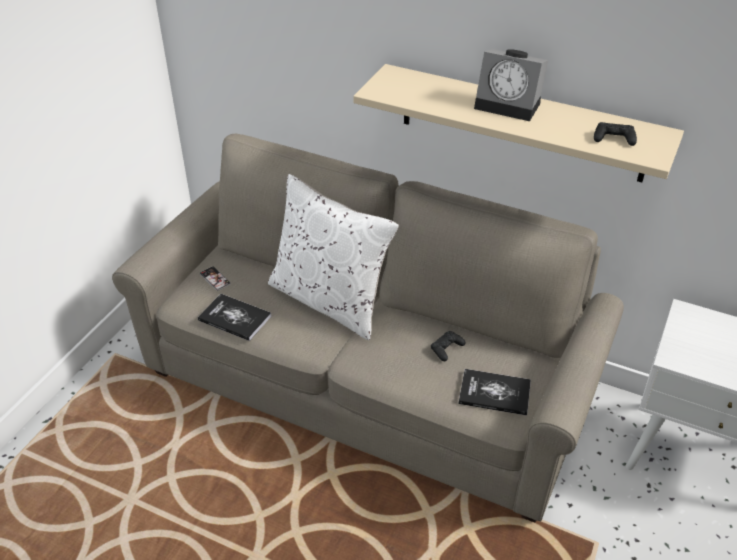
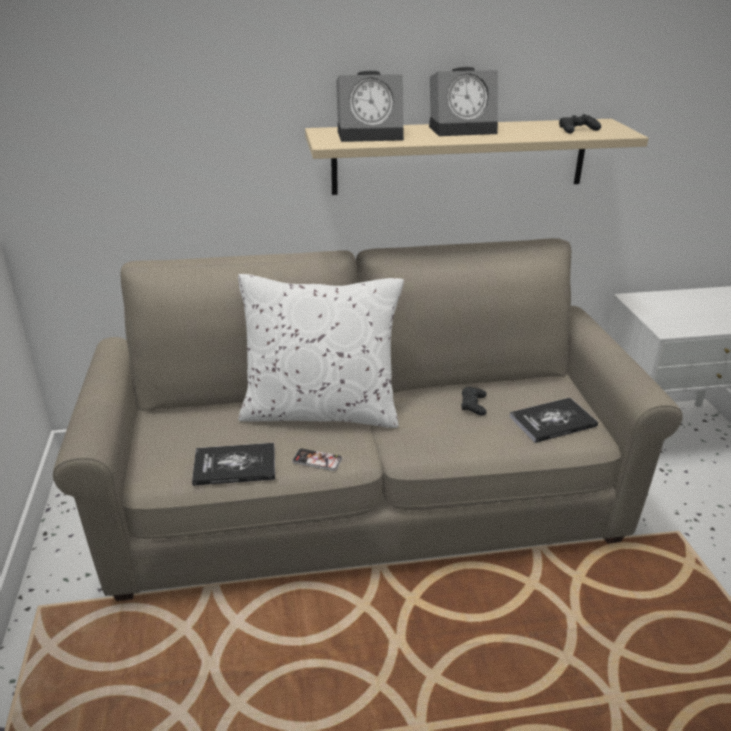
camera: 35 degrees left, 10 degrees down
(215, 279) = (170, 440): phone -> phone (317, 460)
(422, 90) = (371, 134): none -> alarm clock

